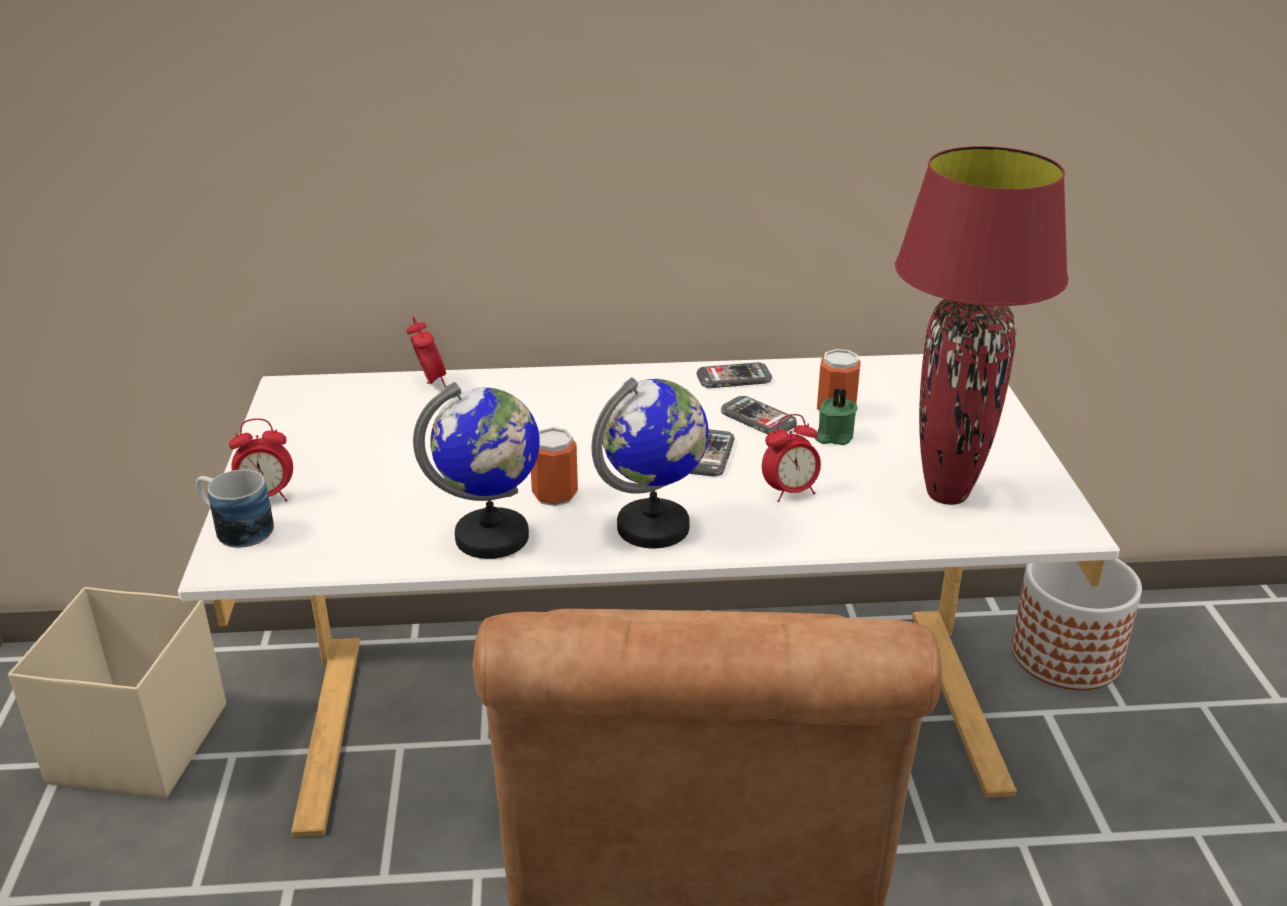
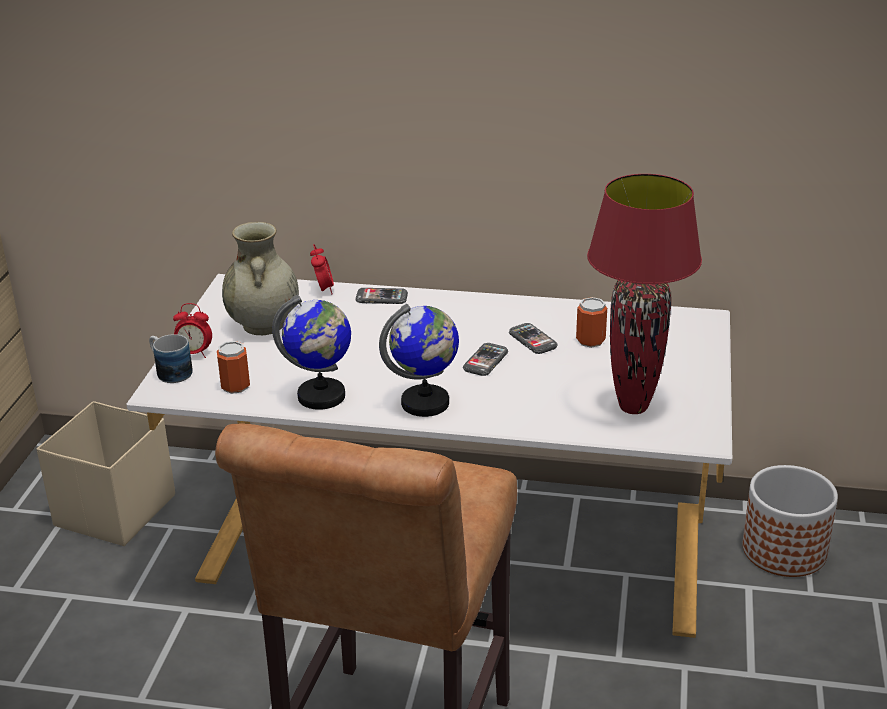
camera: 15 degrees right, 0 degrees up
(361, 442) = (264, 326): none -> beige vase
(555, 495) = (372, 375): can -> can (235, 386)
(734, 378) = (531, 309): phone -> phone (381, 298)
(790, 492) = (527, 392): alarm clock -> none
(833, 436) = (578, 358): green candle -> none

